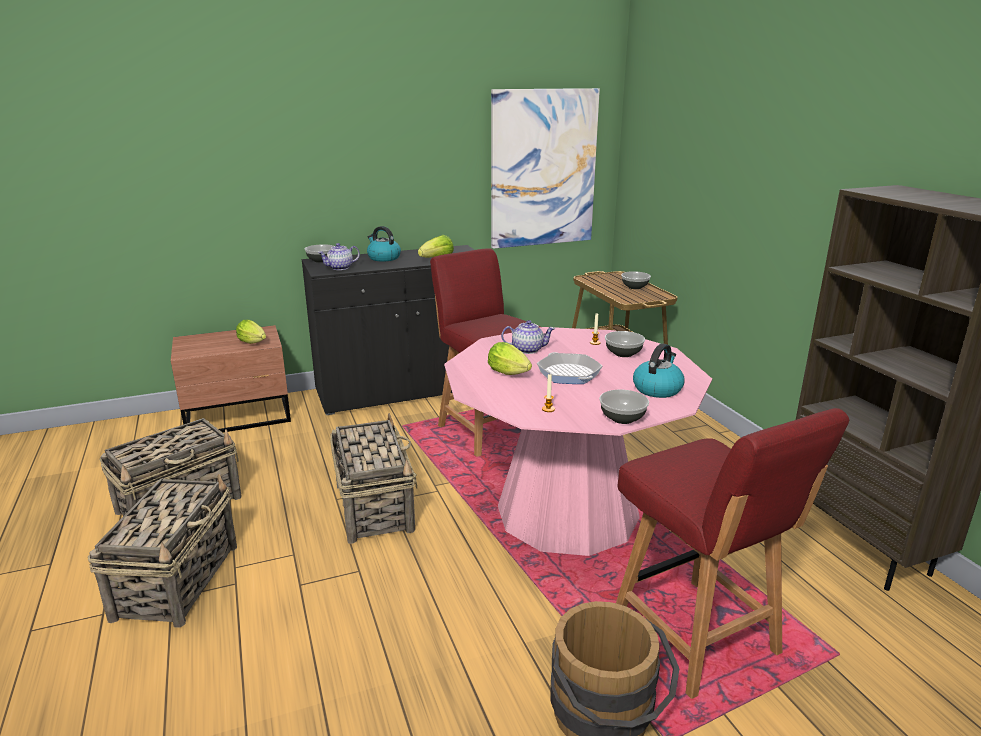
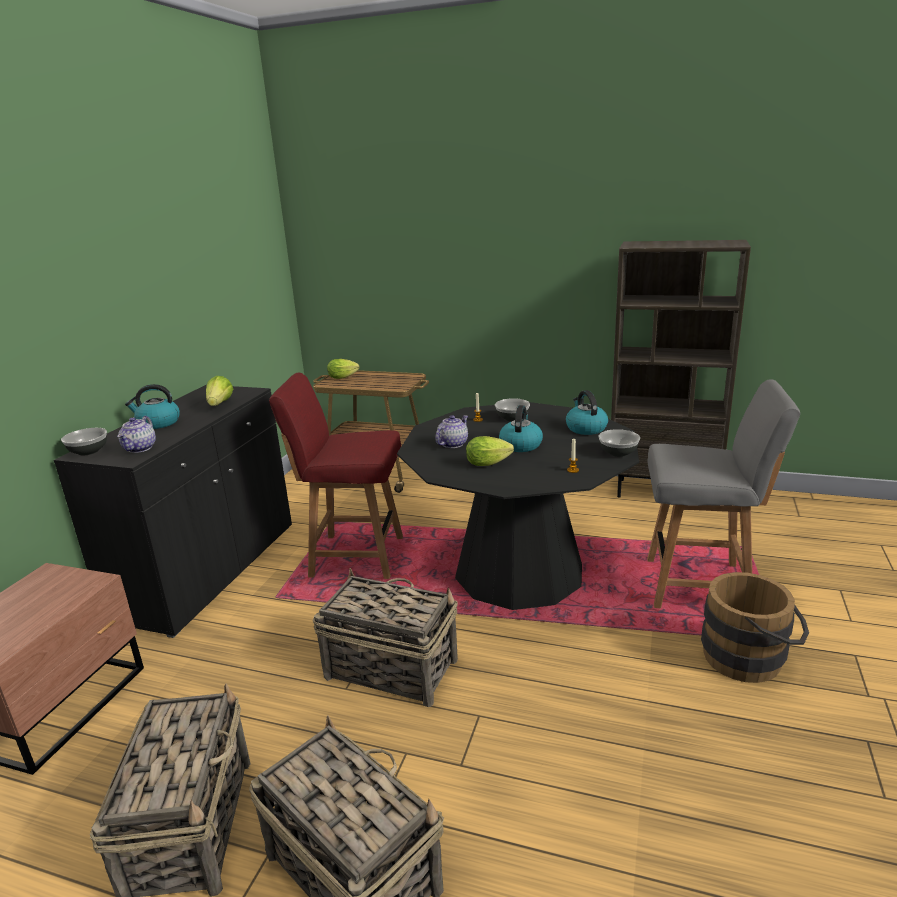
camera: 50 degrees left, 0 degrees up
(254, 343) = (71, 590): lettuce -> lettuce (344, 377)
(543, 169) = (244, 286): picture -> none
(567, 512) = (518, 572): pink dining table -> black dining table
(569, 374) = (520, 445): frying pan -> kettle
(634, 287) = (378, 378): bowl -> none
(697, 638) = (700, 586): red chair -> grey chair

